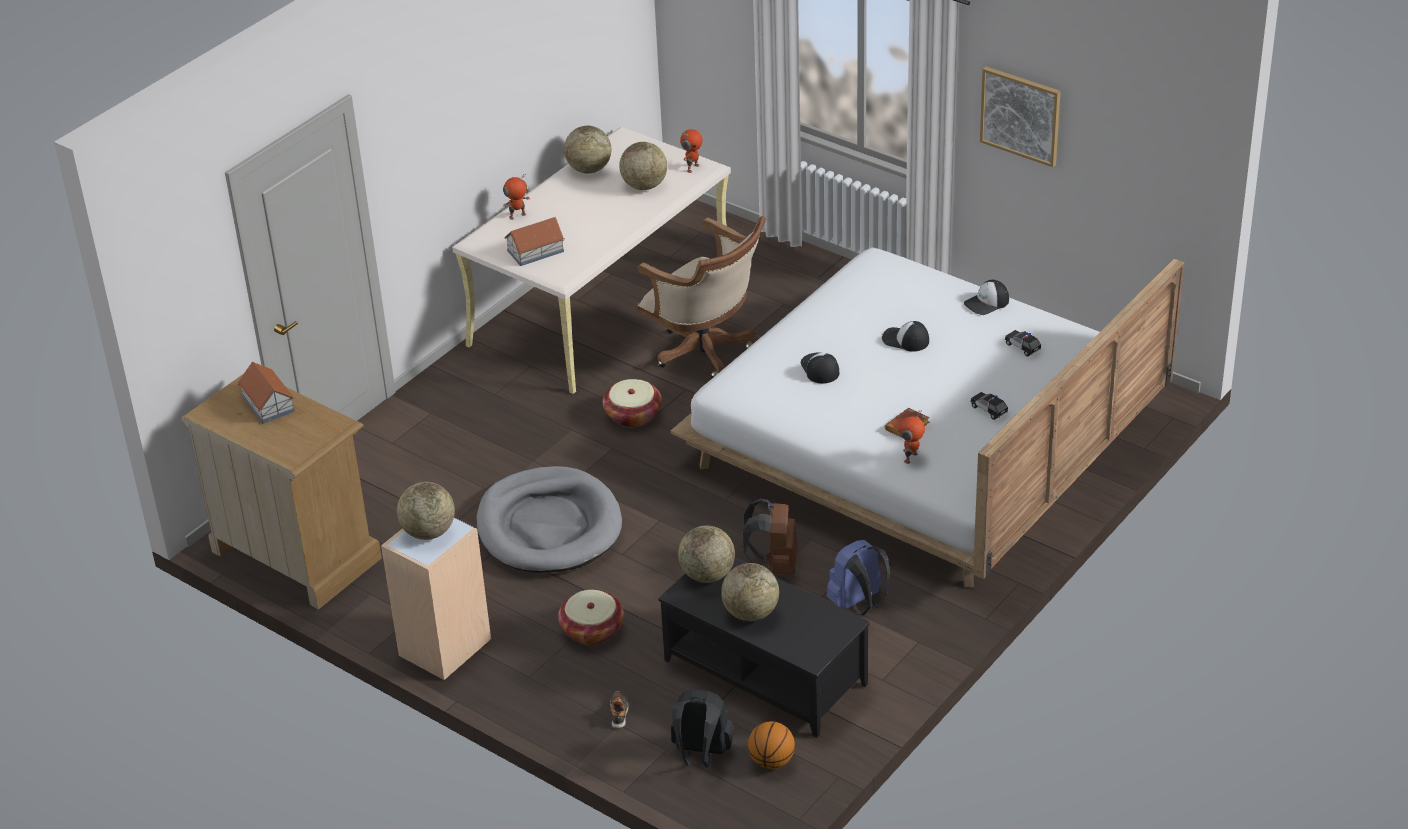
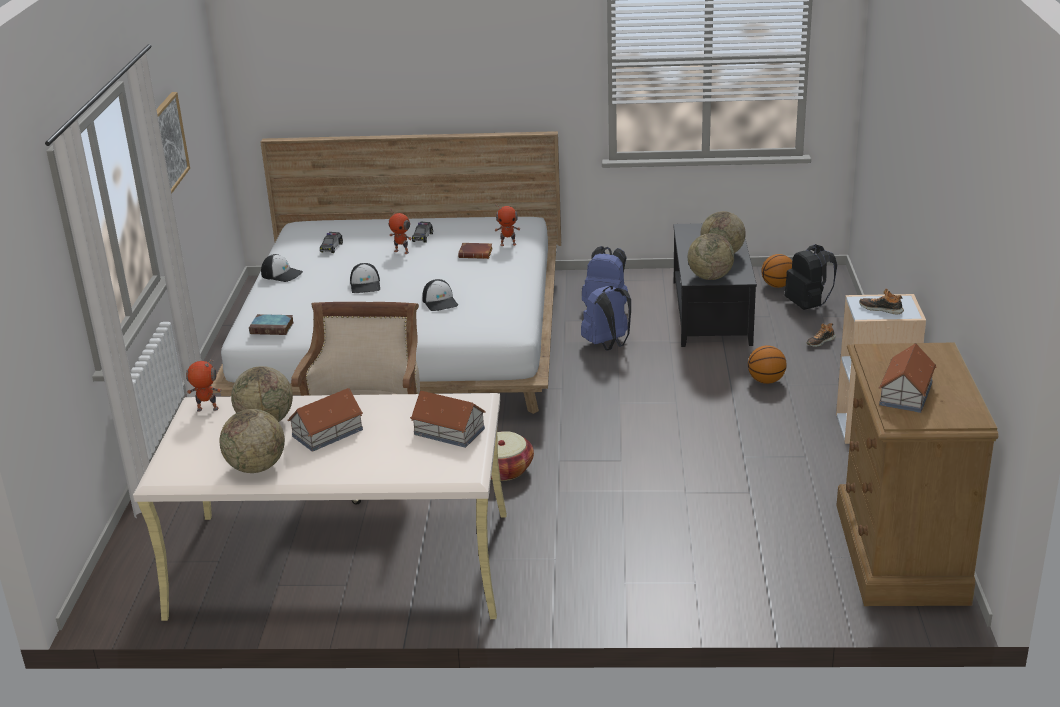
camera: 125 degrees left, 10 degrees down
(428, 532) = (881, 309): globe -> shoe
(518, 216) = (394, 469): toy robot -> toy robot (402, 251)
(549, 526) = (689, 446): grey dog bed -> none
(592, 630) = (766, 381): basket -> basketball
(597, 205) = (328, 433): none -> toy house
(774, 565) = (608, 344): brown backpack -> blue backpack
(819, 369) = (440, 302): cap -> cap turned 60 degrees counterclockwise
(871, 270) = (273, 328): none -> book

